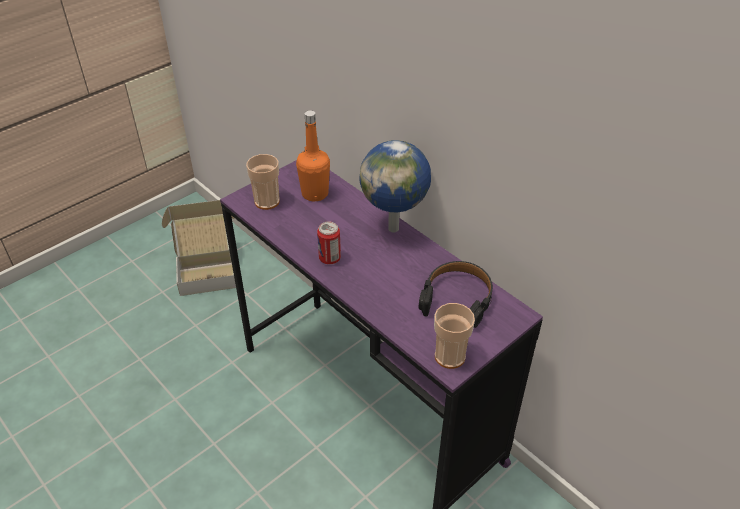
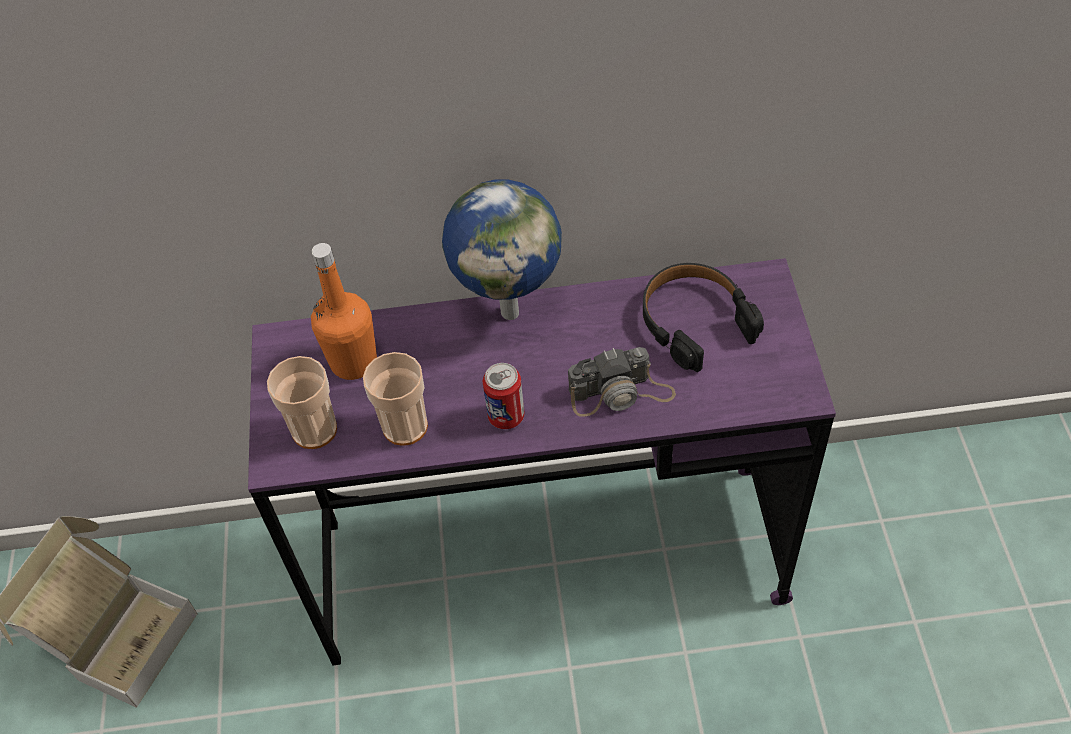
camera: 50 degrees left, 10 degrees up
(382, 293) = (621, 393): none -> camera
(450, 356) = (782, 385): cup -> cup (405, 426)

